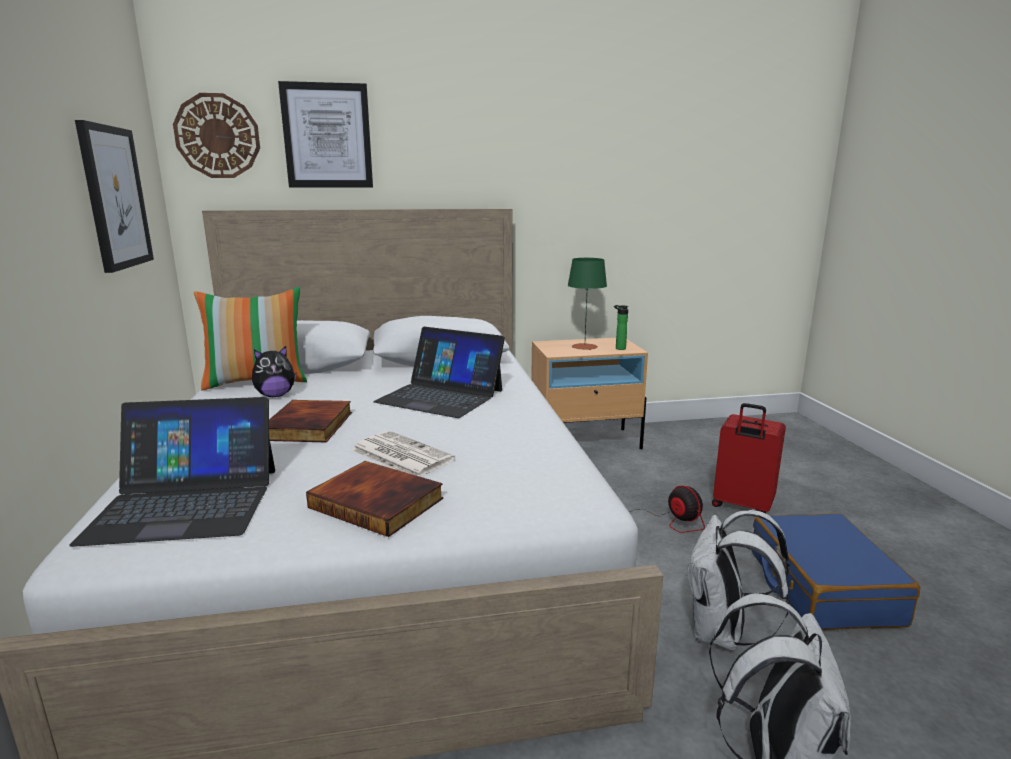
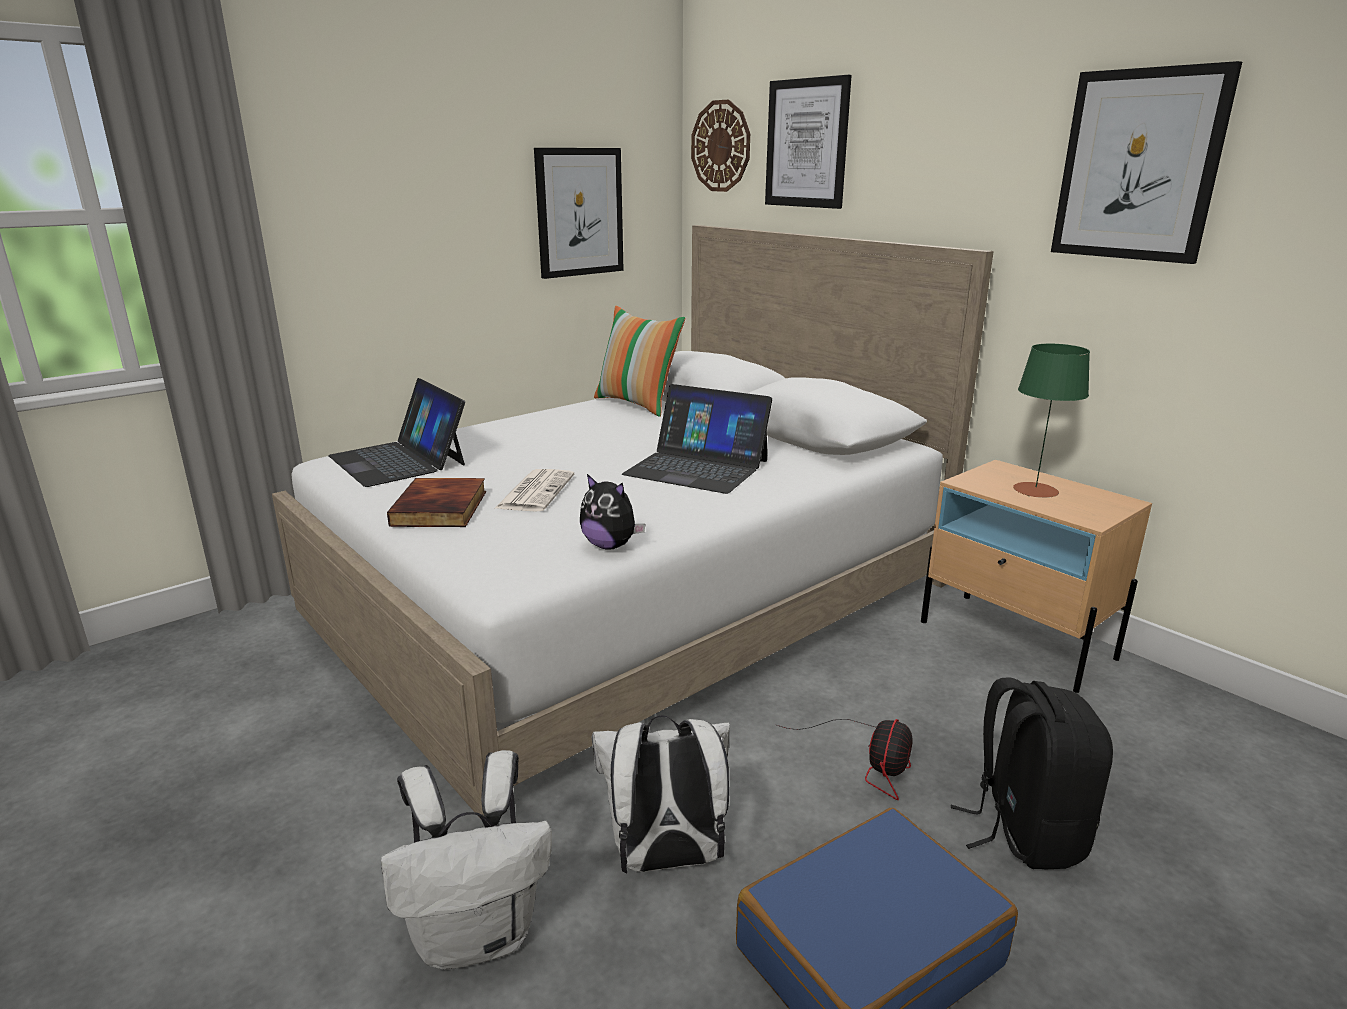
camera: 60 degrees right, 5 degrees up
(275, 395) = (614, 418): plush toy -> plush toy (610, 545)
(310, 426) = (562, 448): book -> none
(440, 396) = (697, 467): laptop -> laptop turned 60 degrees counterclockwise
(585, 154) = (1139, 166): none -> picture
(619, 348) = (1076, 510): bottle -> none
(741, 506) = (1024, 830): red suitcase -> black backpack

